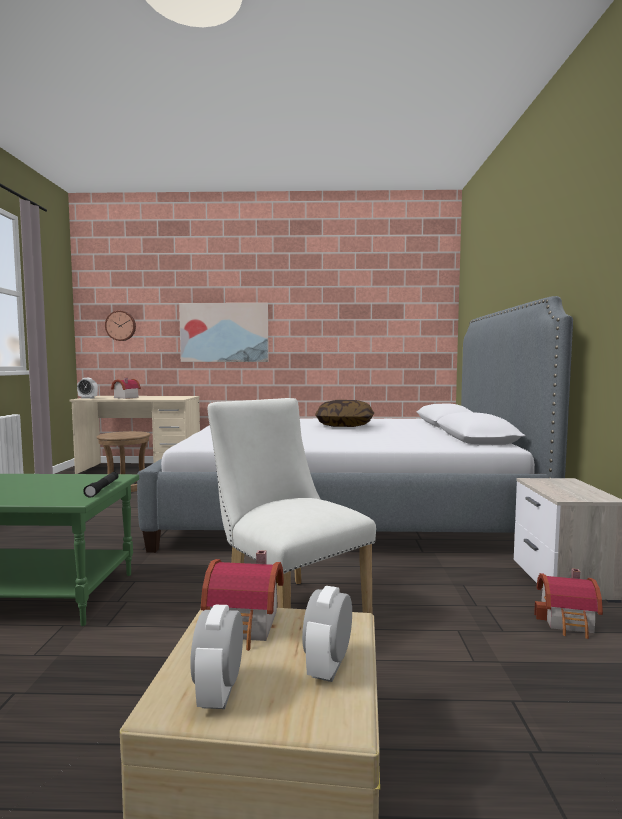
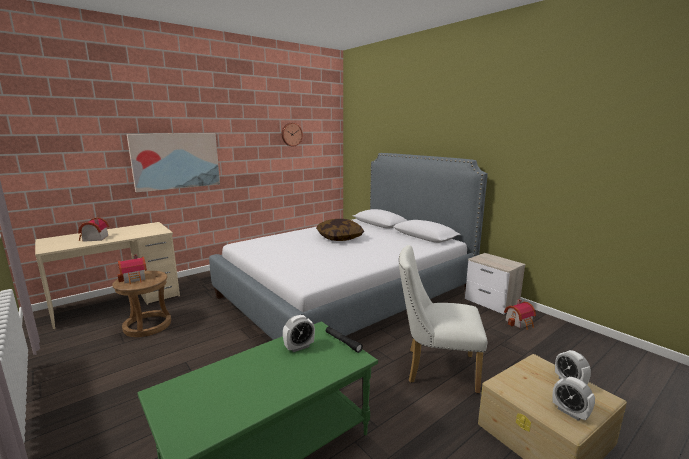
camera: 40 degrees left, 10 degrees up
(87, 398) = (50, 247): alarm clock -> alarm clock (299, 347)
(121, 326) = (54, 159): wall clock -> wall clock (291, 134)
(245, 626) = (519, 383): toy house -> toy house (135, 278)

